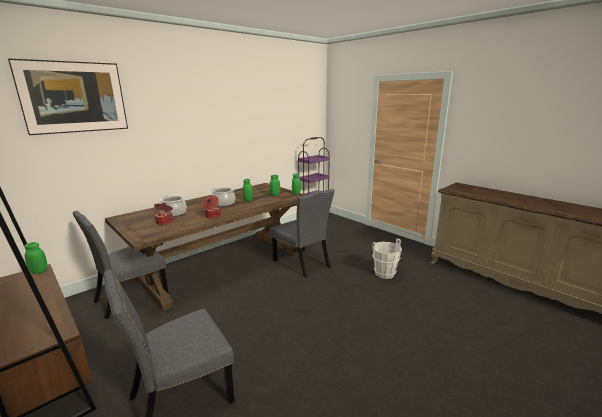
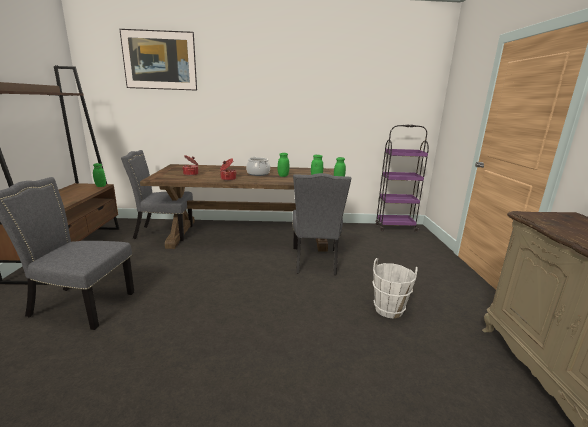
camera: 40 degrees right, 0 degrees up
(174, 213) = (210, 171): cooking pot -> none

